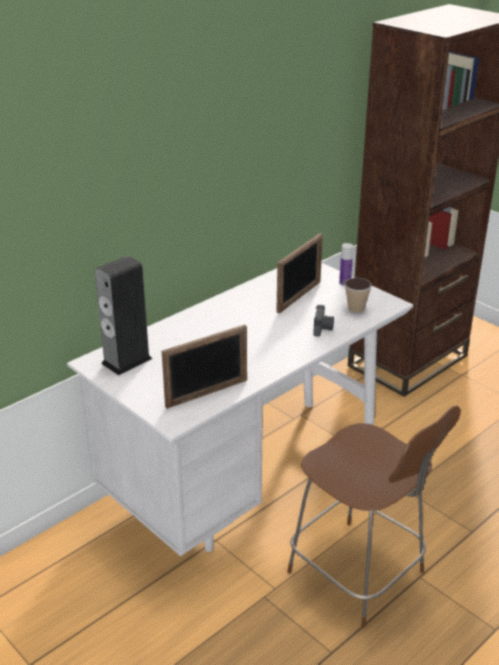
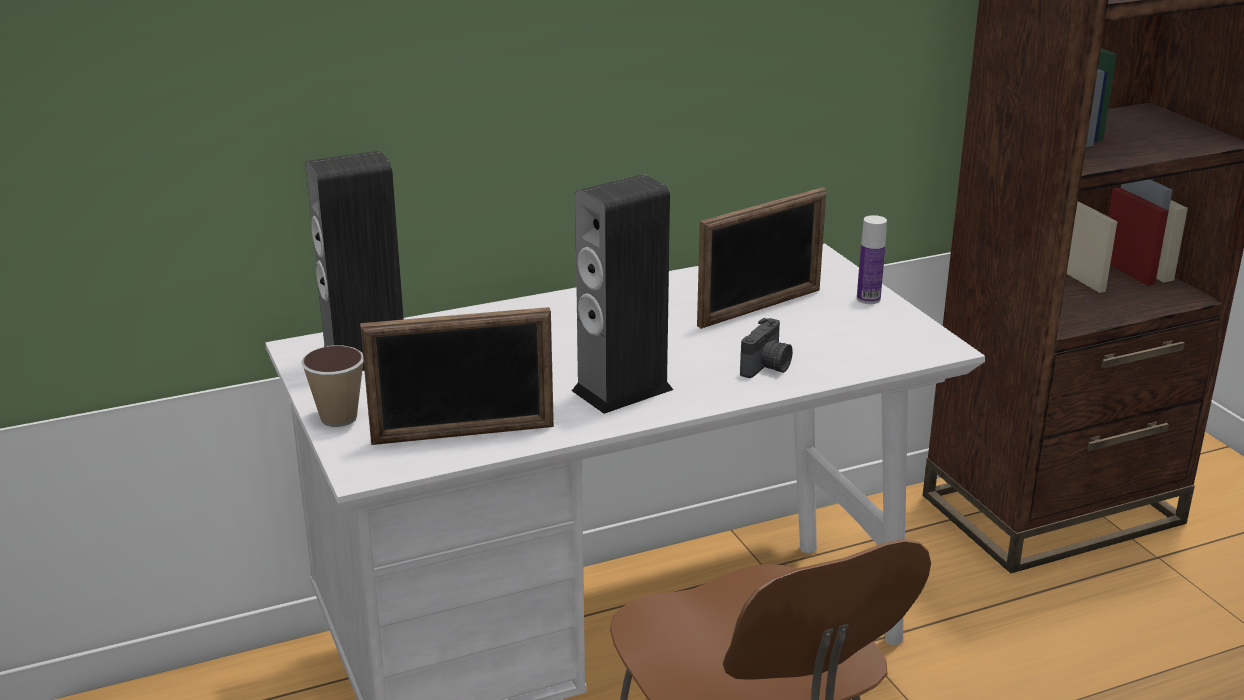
camera: 20 degrees right, 5 degrees down
(265, 354) = (622, 390): none -> speaker
(356, 309) = (858, 345): cup -> cup (338, 418)

